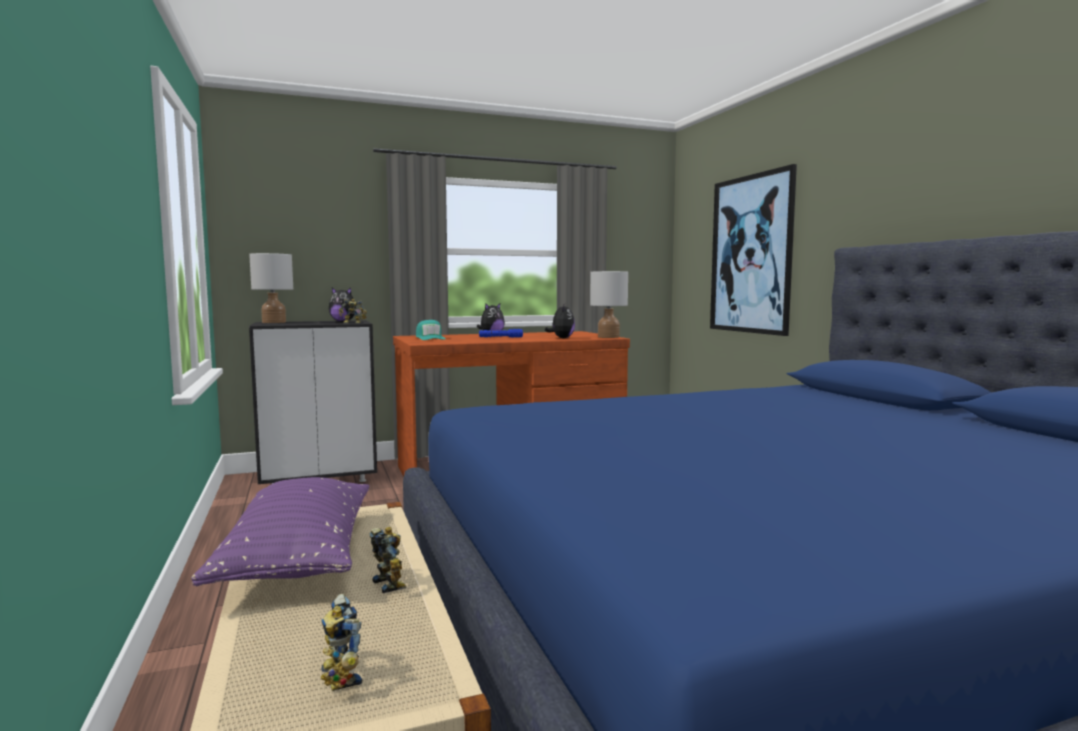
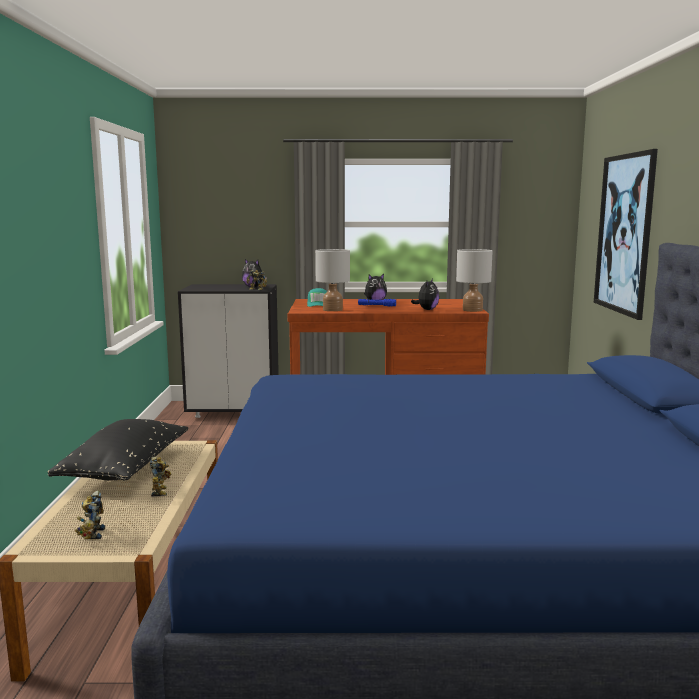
camera: 20 degrees right, 5 degrees up
(273, 322) = (202, 286): grey table lamp -> grey table lamp (332, 310)
(298, 557) = (125, 469): purple pillow -> black pillow

